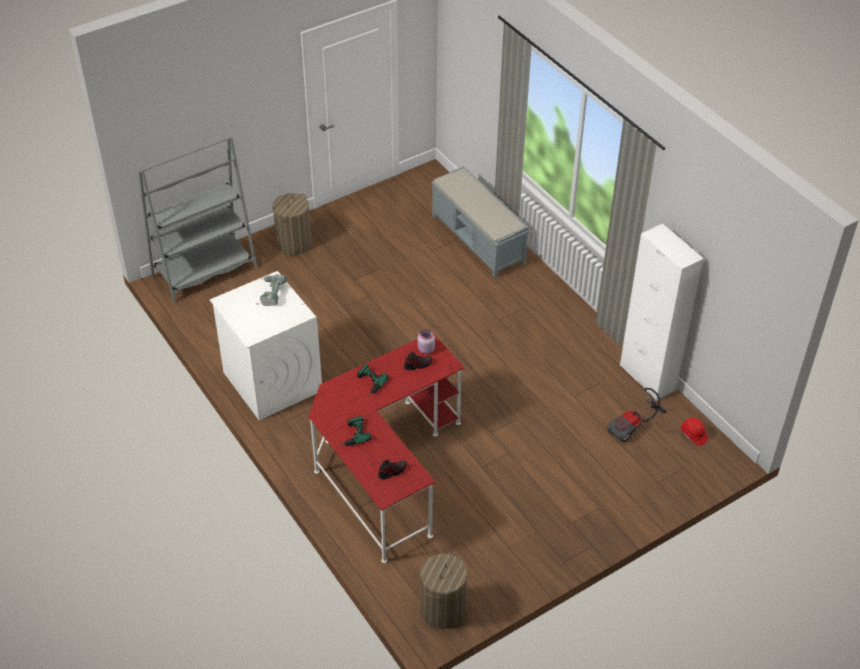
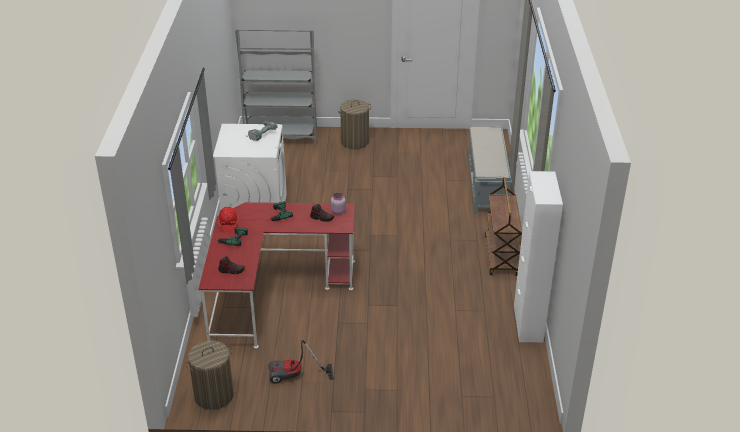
camera: 35 degrees right, 10 degrees down
(561, 315) = (501, 256): none -> brown cart
(633, 427) = (481, 351): vacuum cleaner -> vacuum cleaner (295, 377)
(693, 435) = (525, 379): red hard hat -> red hard hat (228, 223)

